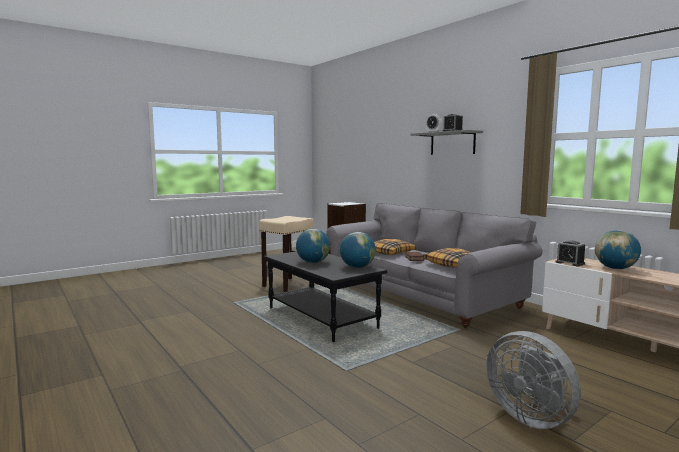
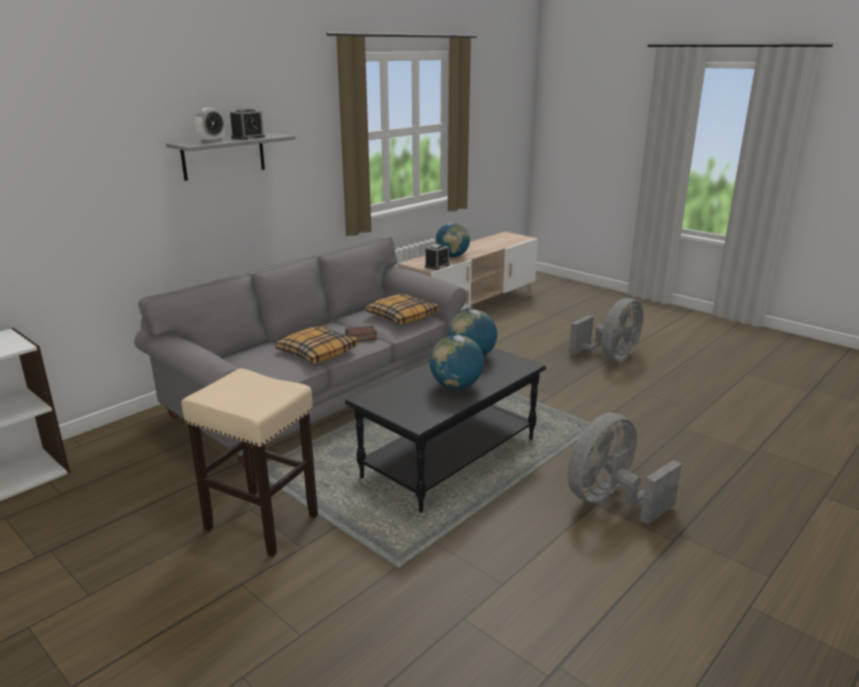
camera: 100 degrees left, 15 degrees up
(238, 355) = (610, 501): none -> grey fan

